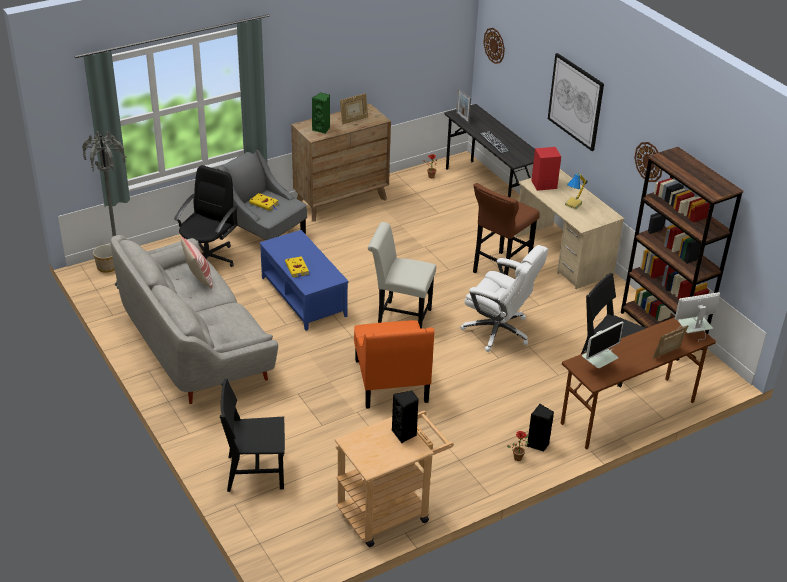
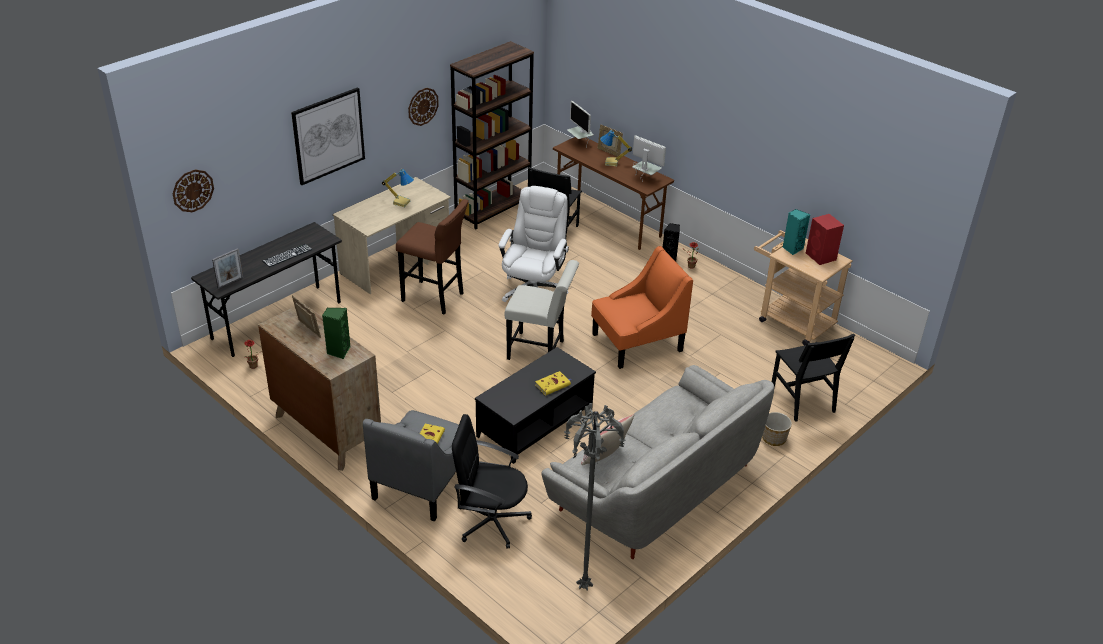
camera: 105 degrees left, 0 degrees up
(107, 267) = (547, 618): planter -> planter (774, 438)
(303, 297) = (535, 423): blue coffee table -> black coffee table
(399, 317) = (540, 351): white chair -> white chair turned 75 degrees counterclockwise
(404, 434) = (792, 248): black speaker -> turquoise speaker
(543, 184) = (369, 221): red speaker -> red speaker (821, 257)
(640, 350) = (611, 163): none -> table lamp

